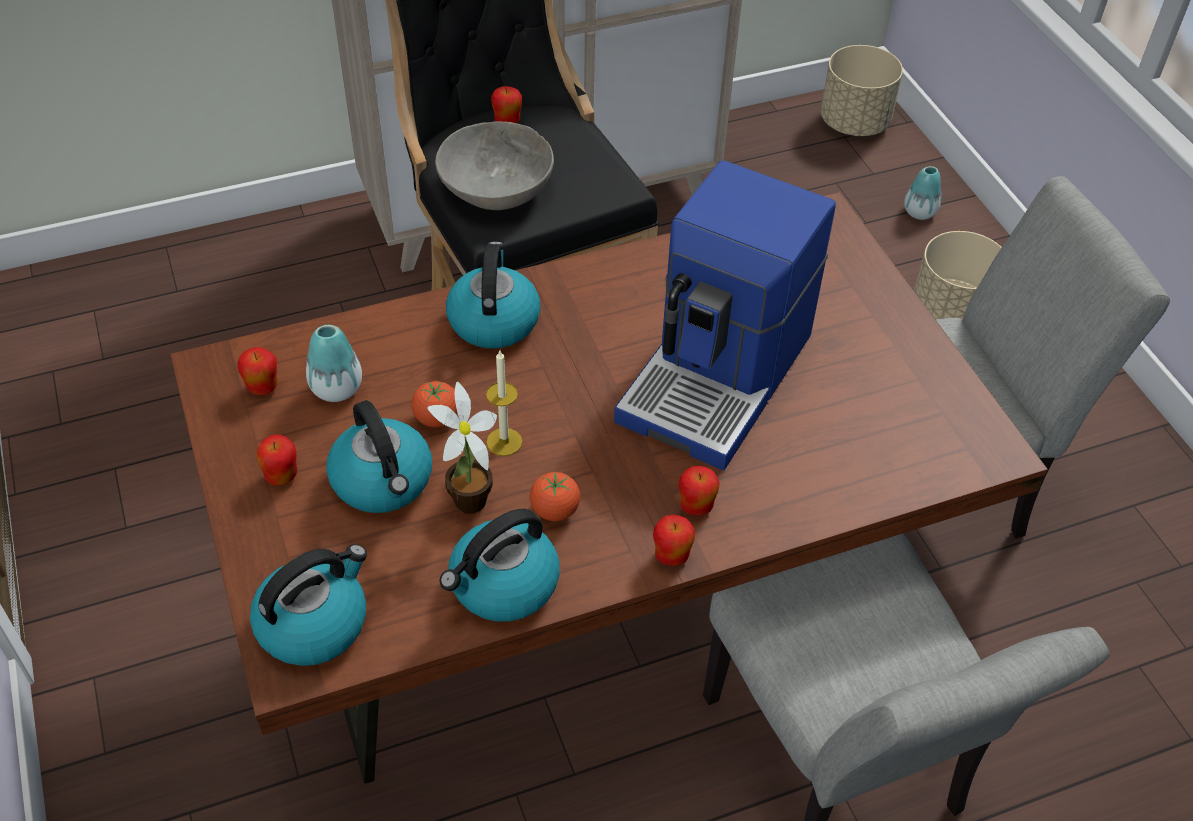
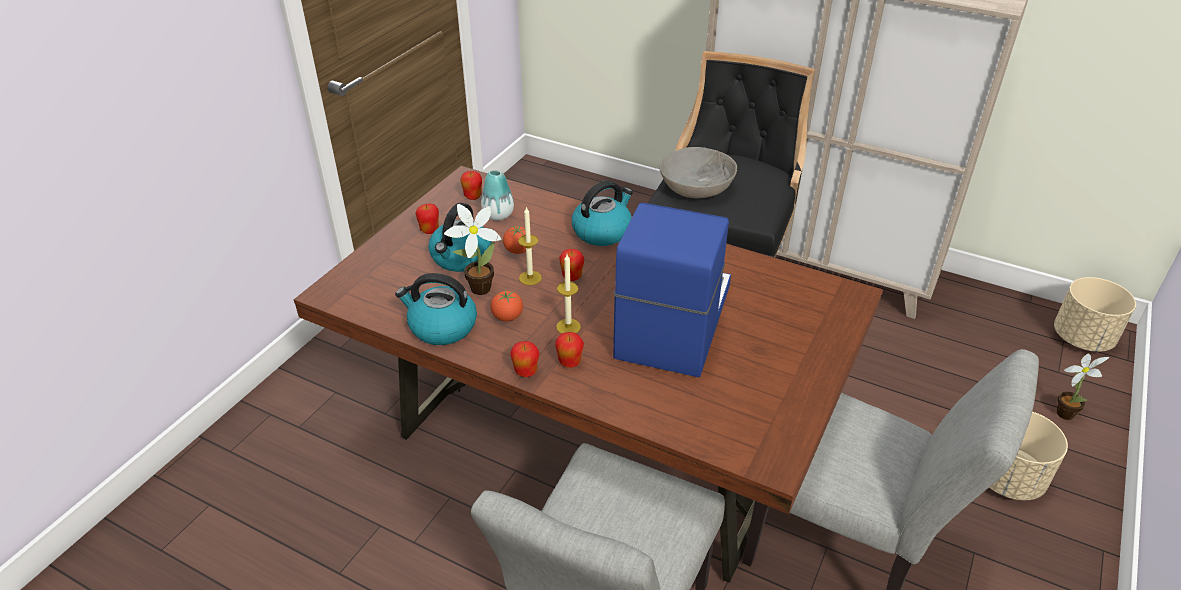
camera: 50 degrees right, 10 degrees down
(314, 623) = (359, 285): kettle -> none
(507, 122) = (745, 165): apple -> apple (572, 277)
(633, 467) = (568, 327): none -> candle
(719, 377) = (671, 322): coffee machine -> coffee machine turned 120 degrees clockwise
(919, 212) = (1065, 412): vase -> potted plant

